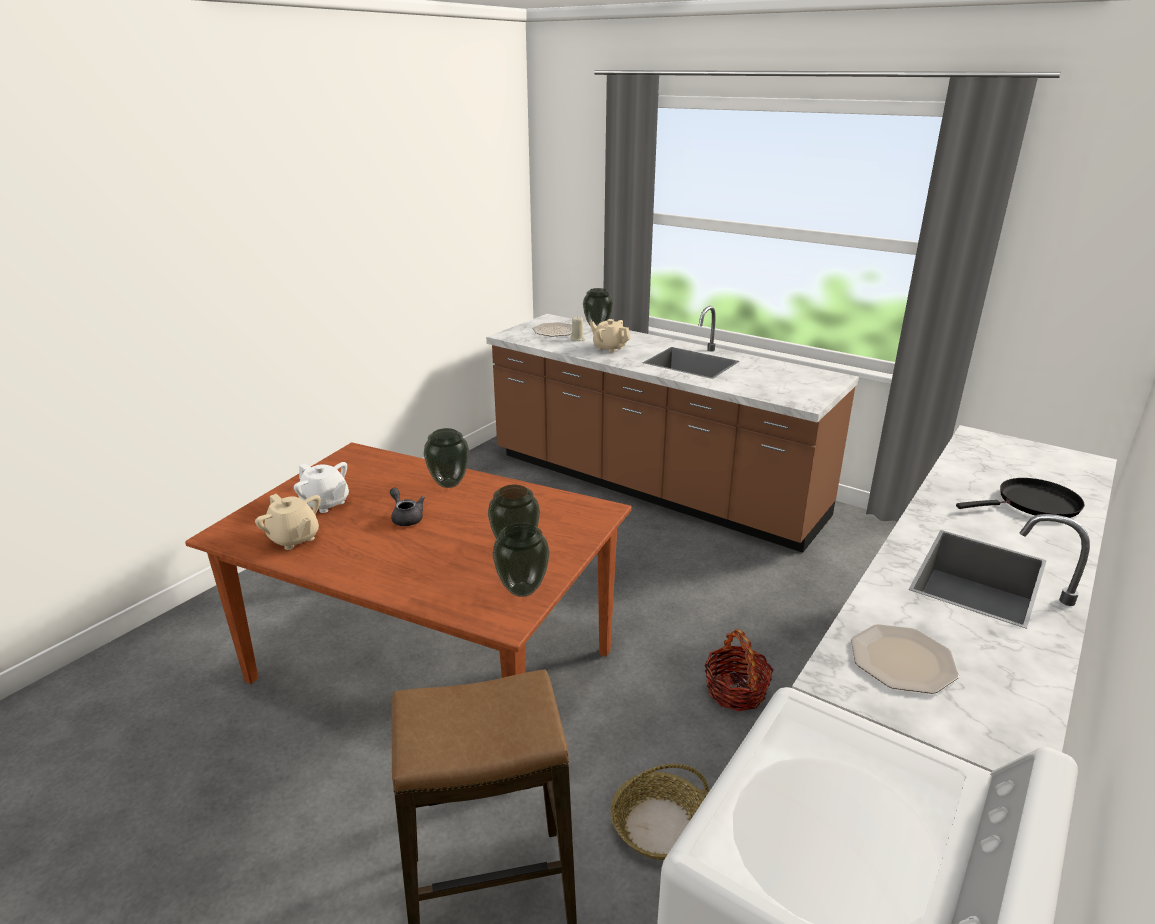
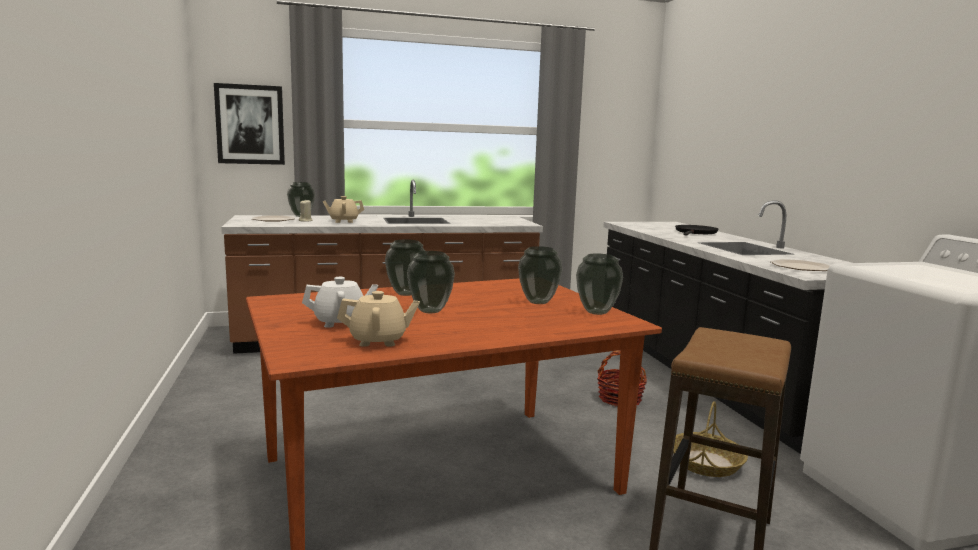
camera: 50 degrees left, 15 degrees down
(406, 517) = (429, 311): grey teapot -> vase
(575, 214) = (250, 124): none -> picture

